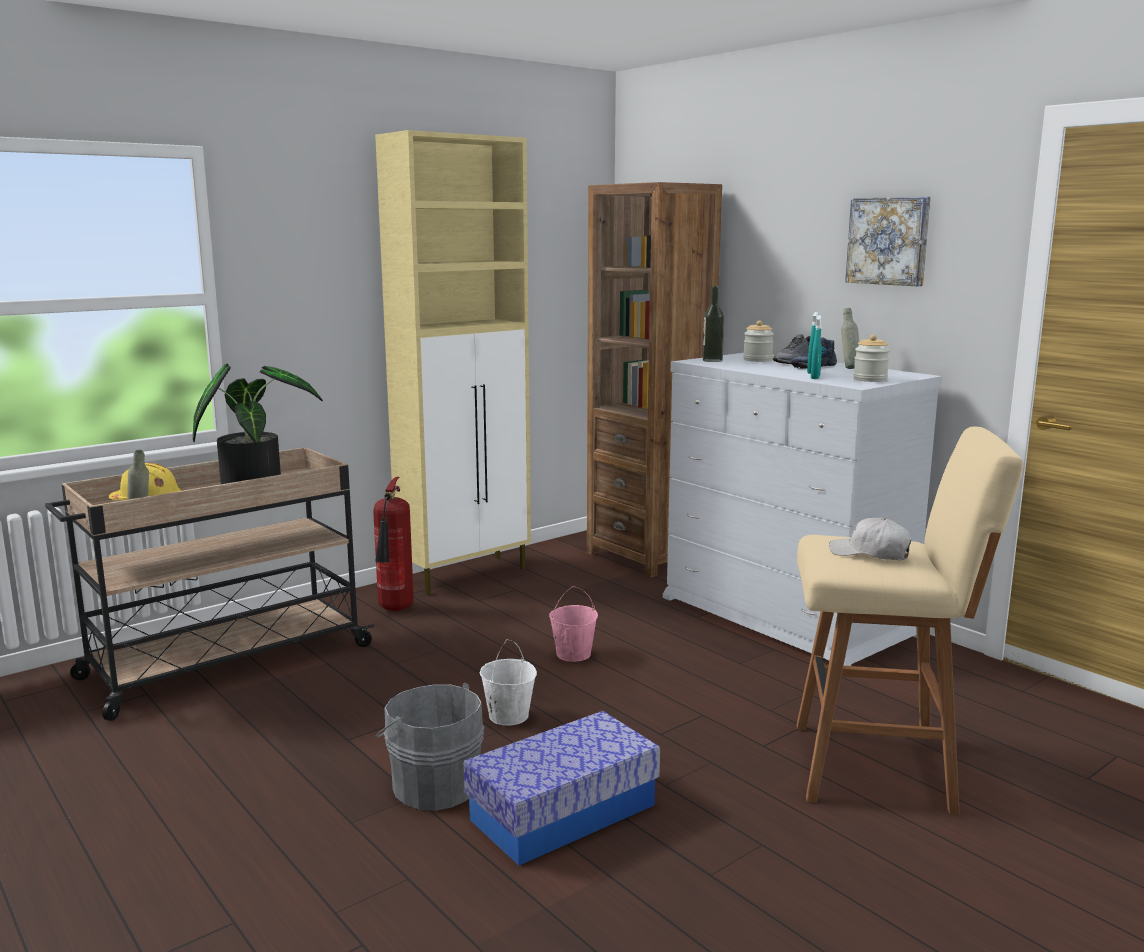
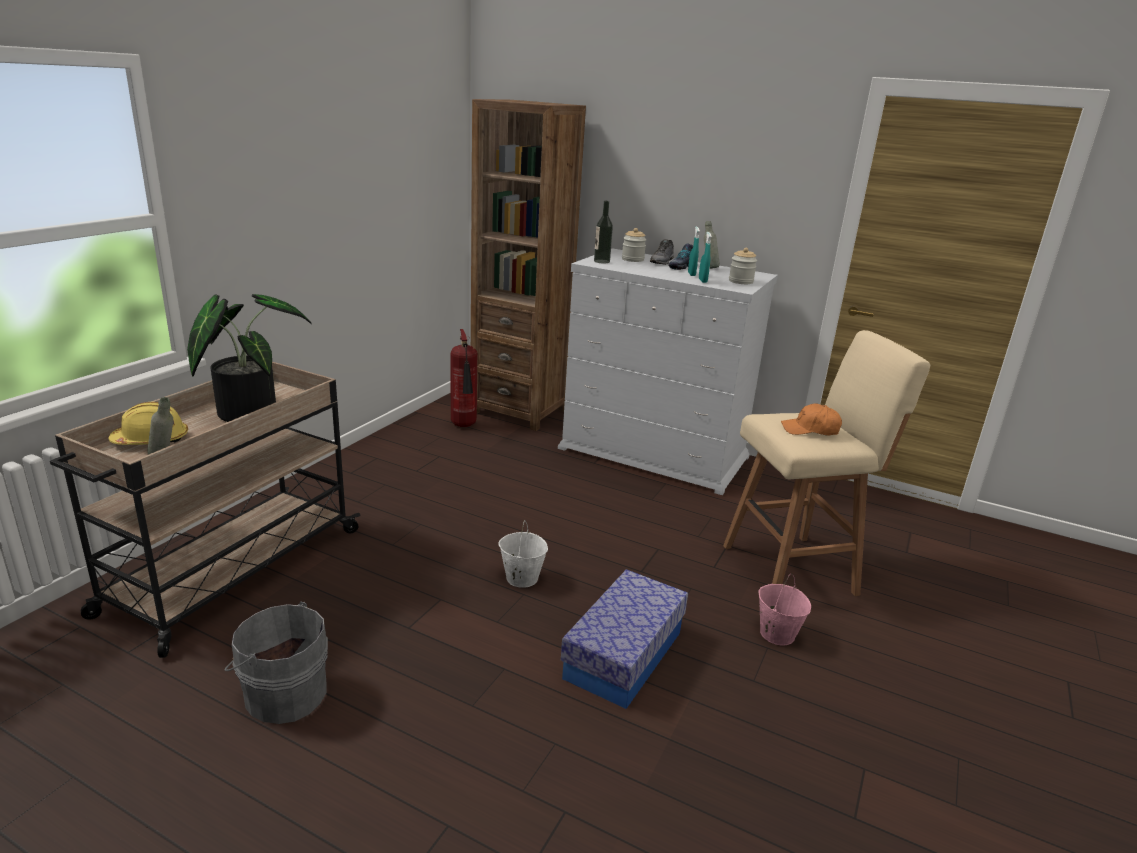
camera: 25 degrees left, 10 degrees up
(395, 610) = (351, 491): fire extinguisher -> fire extinguisher (464, 426)
(433, 784) = (511, 654): grey bucket -> grey bucket (283, 693)
(466, 574) = (386, 446): beige cabinet -> none
(573, 654) = (529, 511): pink bucket -> pink bucket (776, 634)
(870, 553) = (810, 430): white cap -> orange cap
(889, 241) = (737, 168): picture -> none

